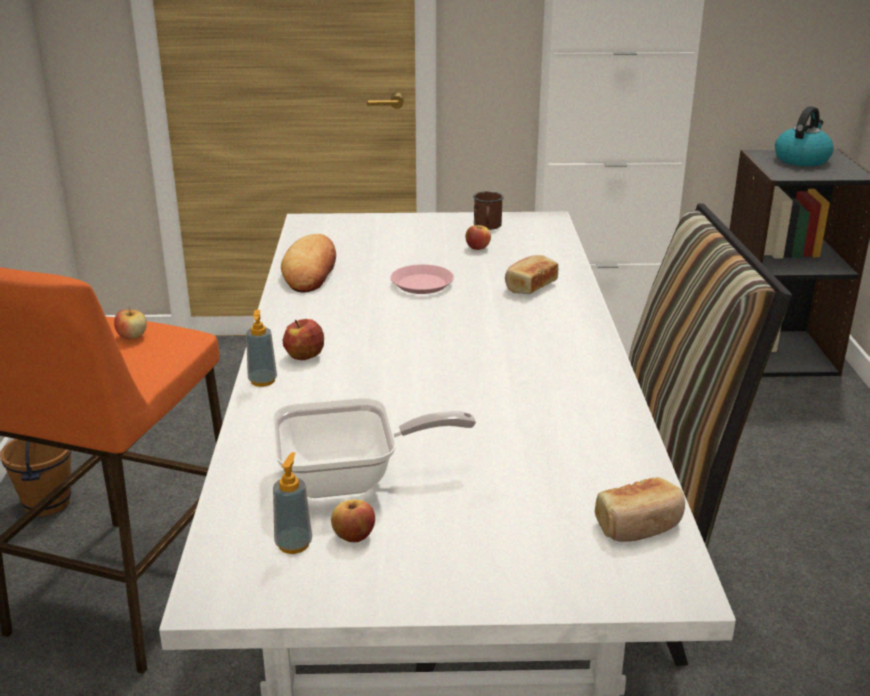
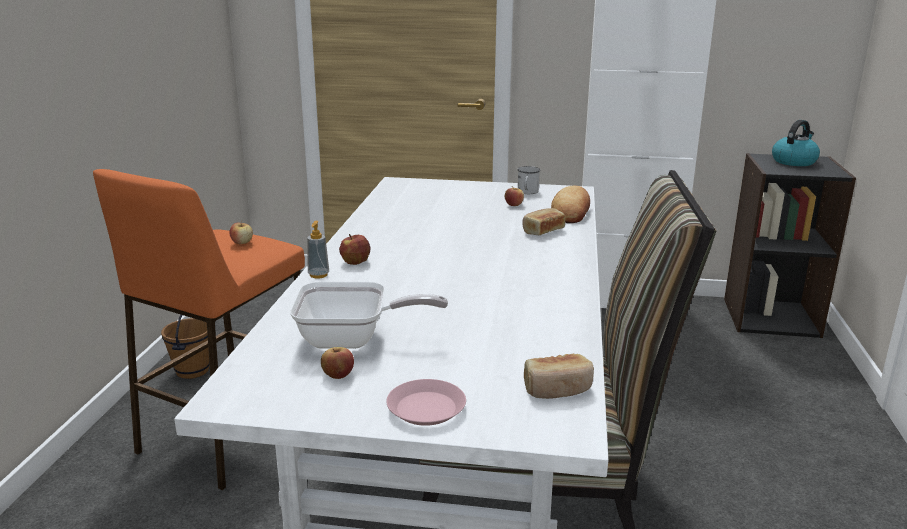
camera: 10 degrees right, 5 degrees down
(293, 544) = (292, 376): soap dispenser -> none
(311, 271) = (384, 211): bread -> bread (571, 211)
(421, 284) = (461, 224): pink plate -> pink plate (426, 409)
(487, 226) = (527, 192): brown mug -> white mug

